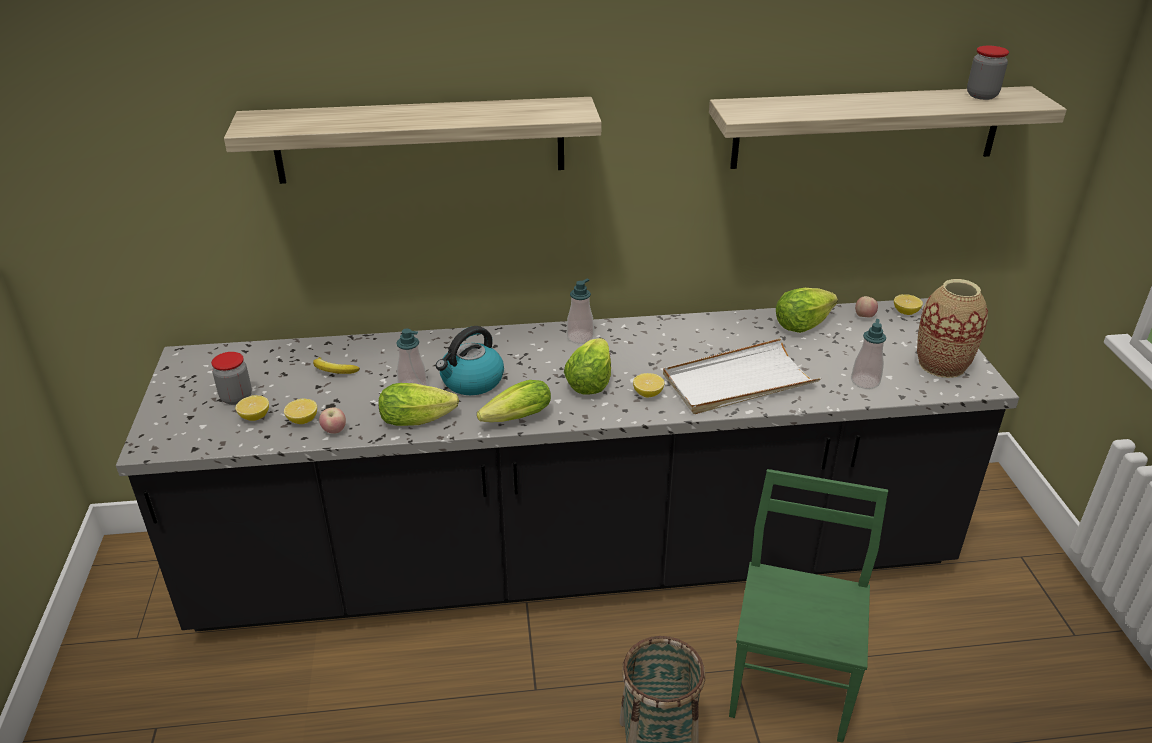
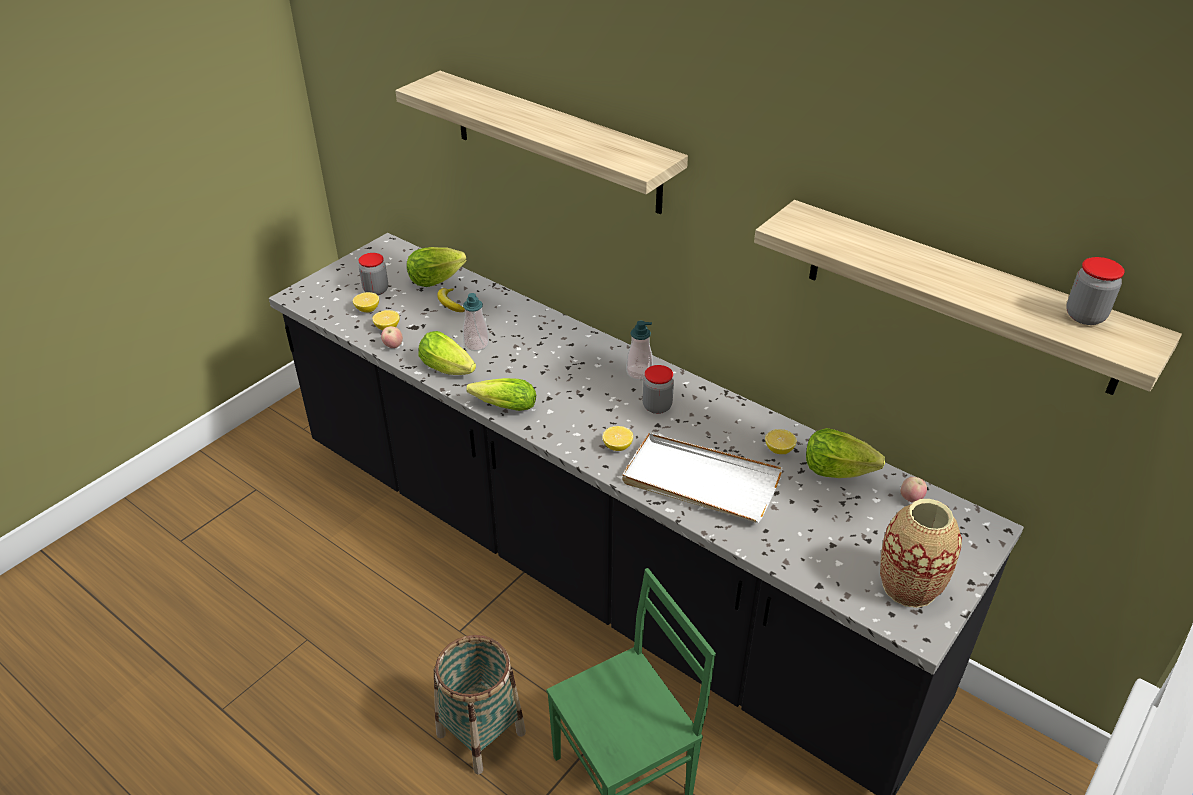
camera: 45 degrees right, 5 degrees up
(471, 381) = (517, 362): kettle -> none
(589, 383) = (590, 412): lettuce -> lettuce (435, 280)
(630, 352) = (657, 406): none -> jar
(865, 381) = (808, 552): soap dispenser -> none
(905, 312) = (961, 520): lemon -> lemon (779, 450)

